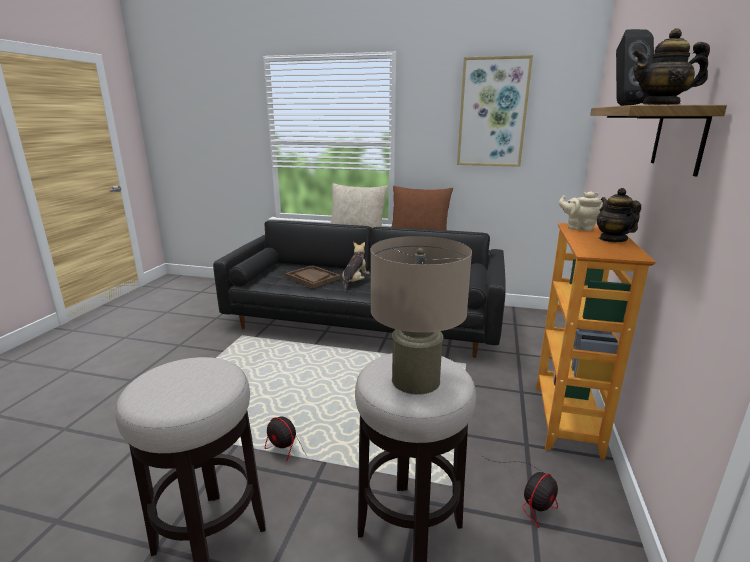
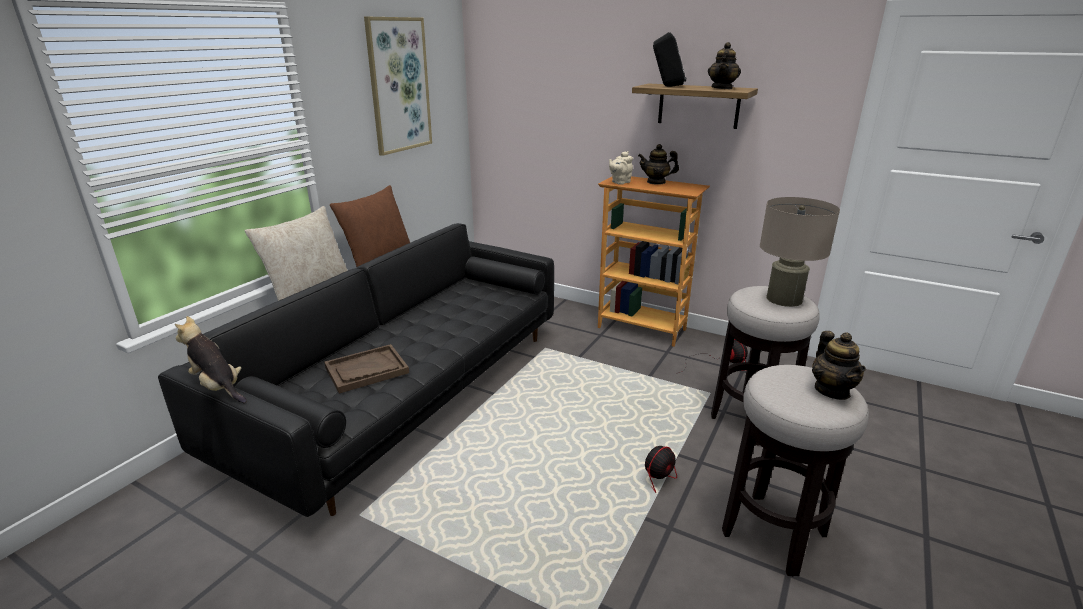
camera: 75 degrees left, 5 degrees up
(172, 395) = (832, 390): none -> teapot
(355, 282) = (411, 341): plush toy -> plush toy (218, 387)

